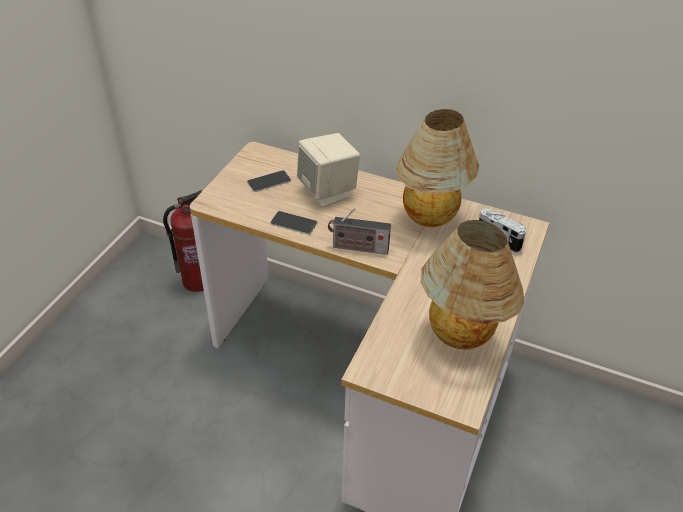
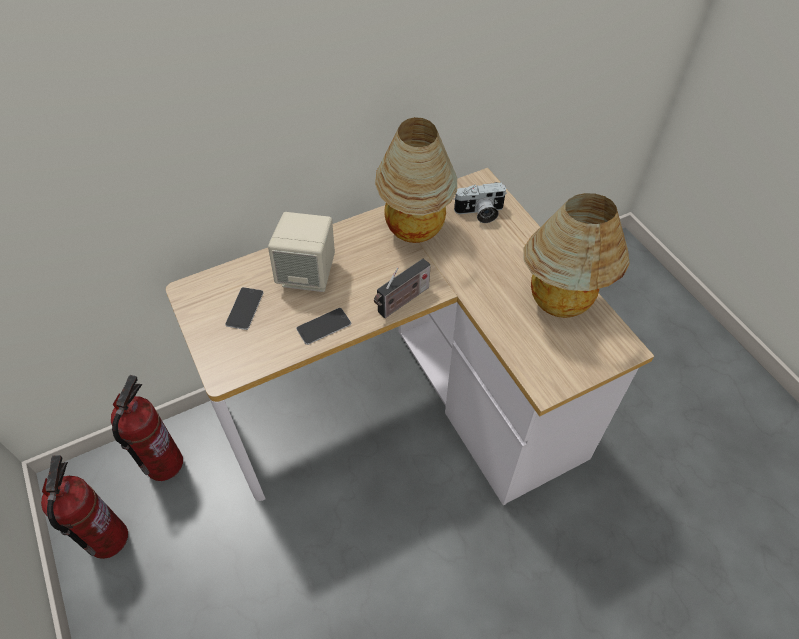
camera: 50 degrees left, 10 degrees up
(127, 291) = (107, 538): none -> fire extinguisher

